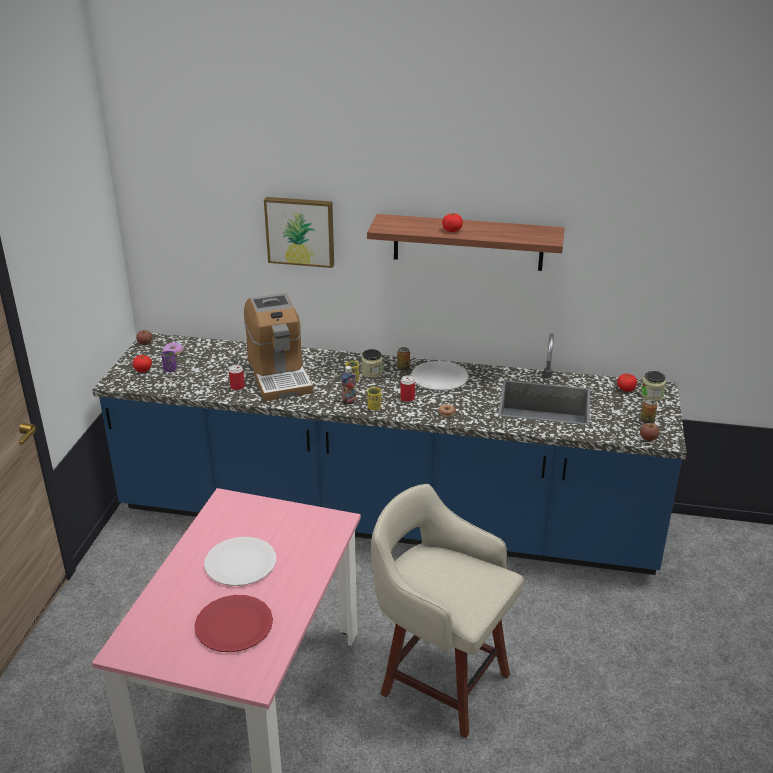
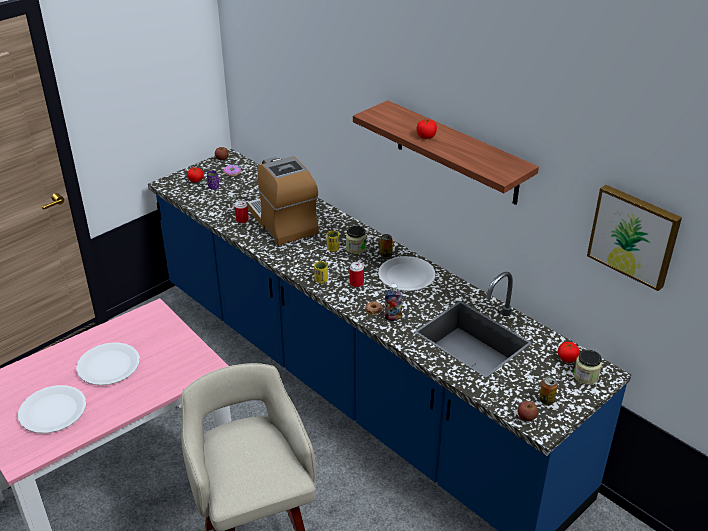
camera: 35 degrees right, 5 degrees up
(234, 625) = (53, 410): red plate -> white plate
(279, 375) = (283, 222): coffee machine -> coffee machine turned 135 degrees clockwise
(300, 231) = (333, 97): picture -> picture (634, 235)
(349, 401) = (308, 267): bottle -> bottle (392, 318)

